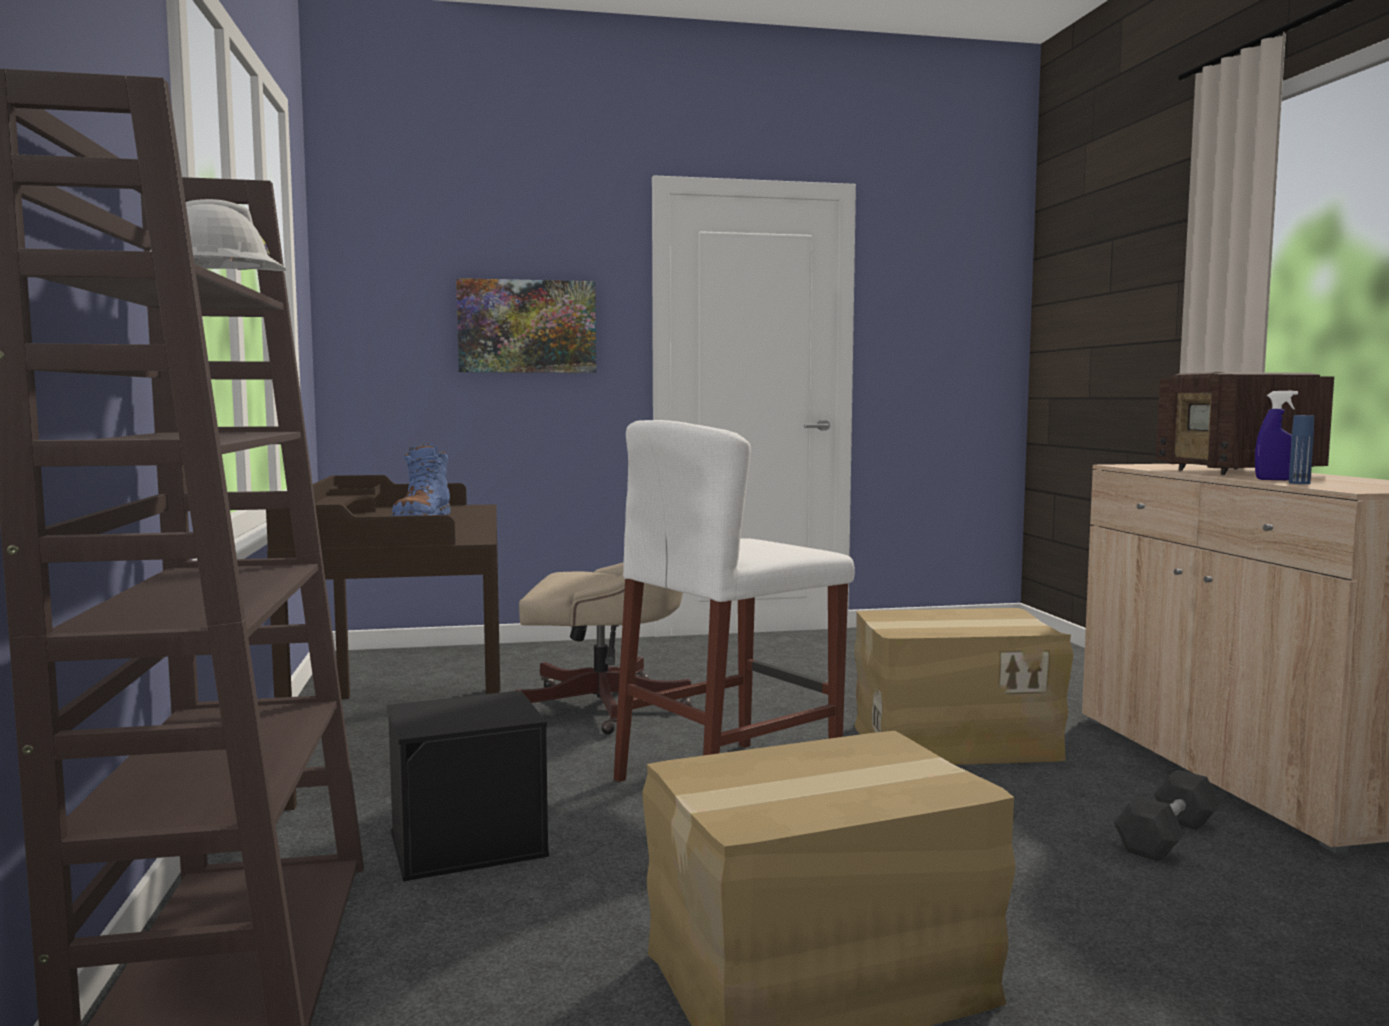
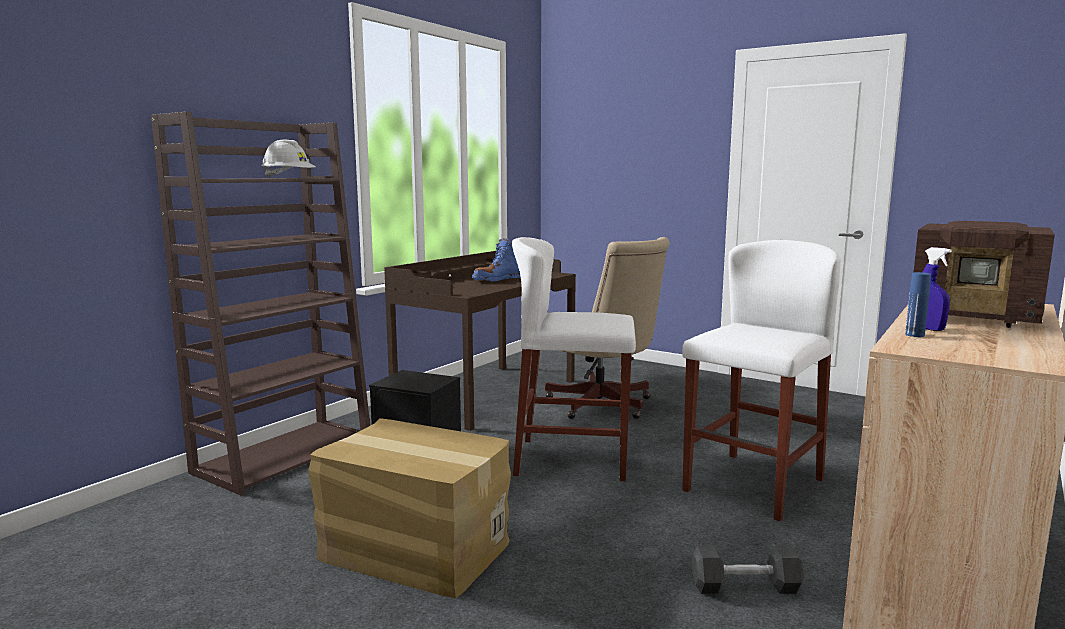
camera: 45 degrees right, 5 degrees up
(527, 326) = (649, 160): picture -> none
(953, 741) = (753, 485): cardboard box -> white stool
(1238, 472) = (976, 317): radio -> radio turned 90 degrees counterclockwise

